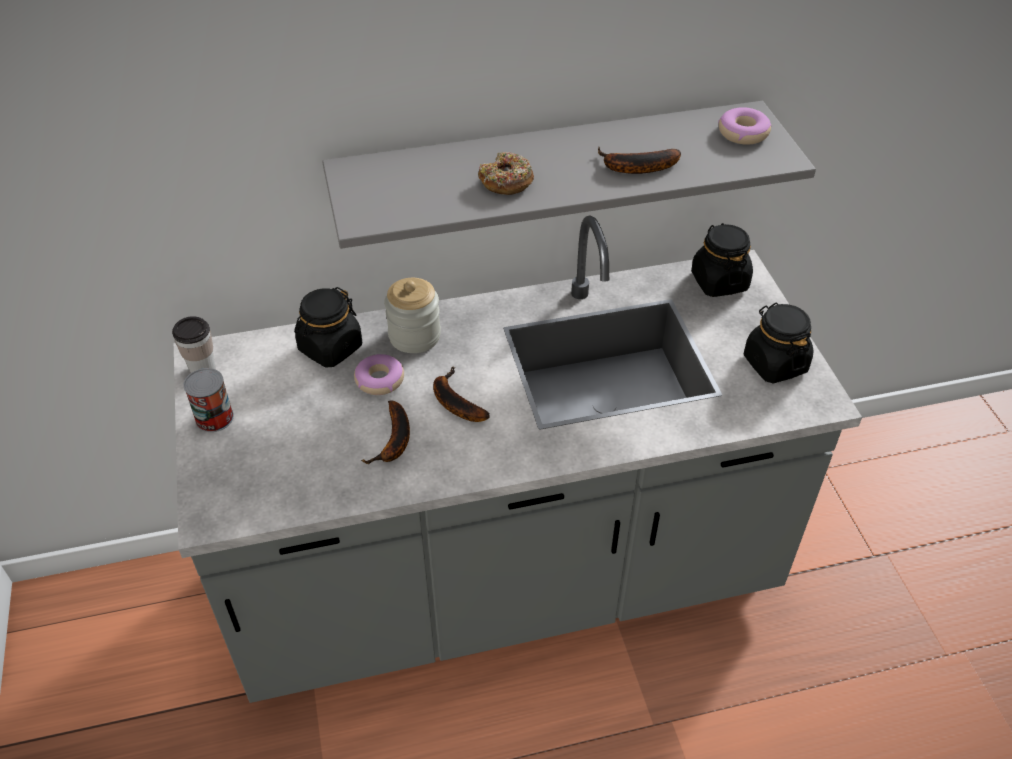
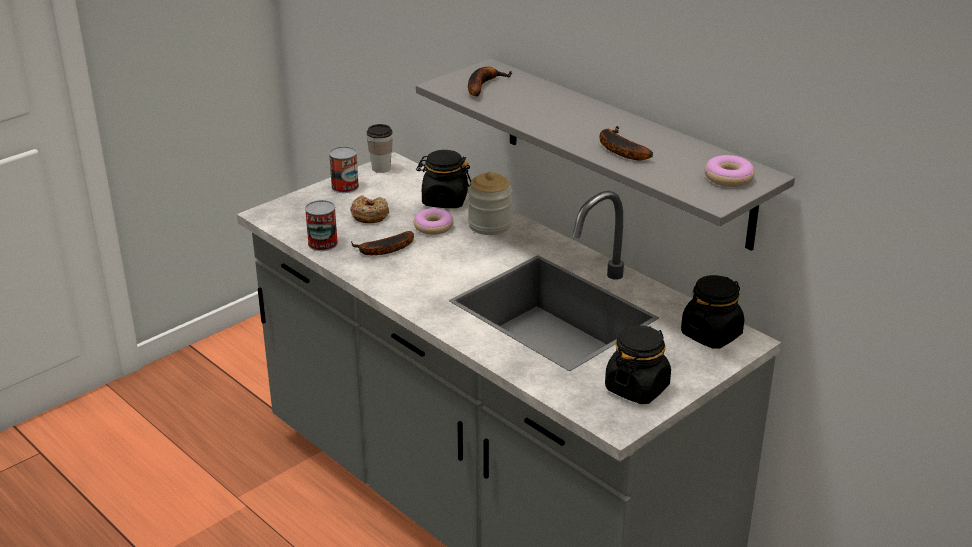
camera: 60 degrees right, 15 degrees down
(332, 489) = (323, 243): none -> can
(454, 401) = (441, 260): banana -> banana (483, 85)
(506, 182) = (540, 113): donut -> donut (369, 215)

